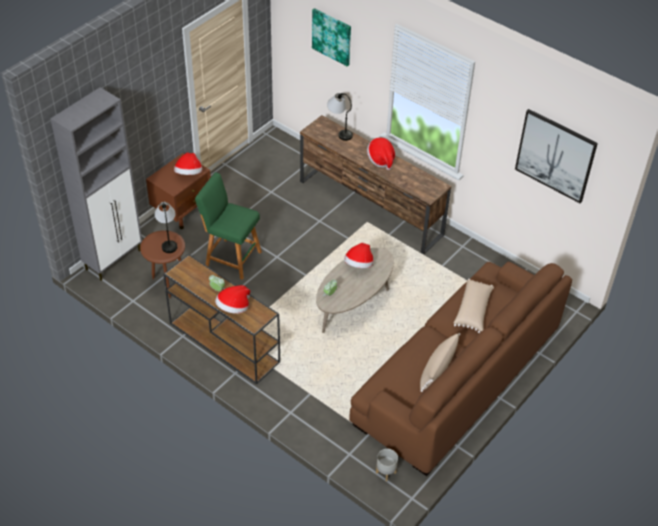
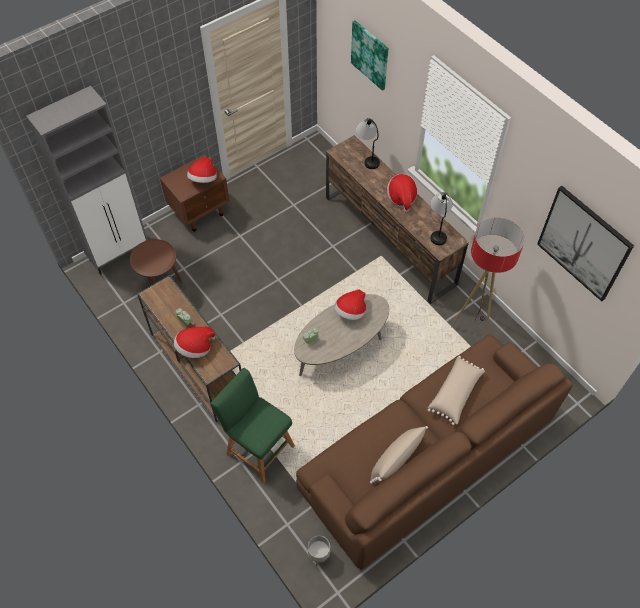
camera: 15 degrees right, 10 degrees up
(168, 239) = (160, 251): table lamp -> table lamp (438, 229)
(231, 258) = (232, 272): green stool -> green stool (258, 448)
(467, 266) = (472, 326): none -> floor lamp

